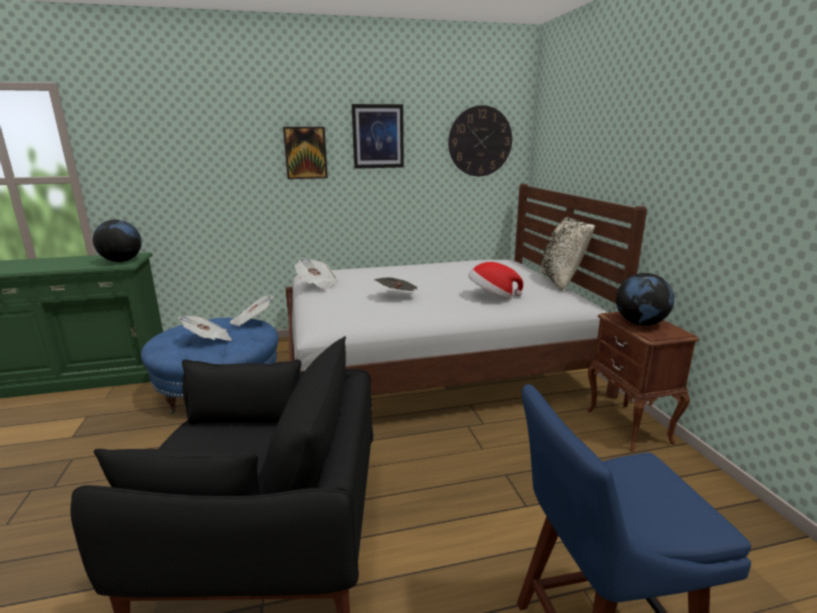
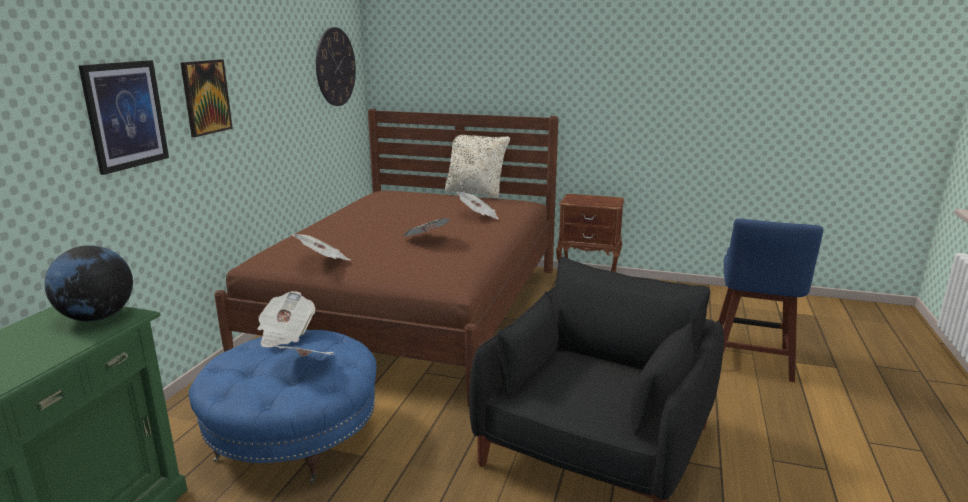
camera: 60 degrees left, 0 degrees up
(378, 136) = (266, 68): picture -> picture (125, 115)
(432, 365) = (414, 311): white bed -> brown bed
(492, 297) = (478, 216): hat -> newspaper
(640, 323) = (591, 200): globe -> none

